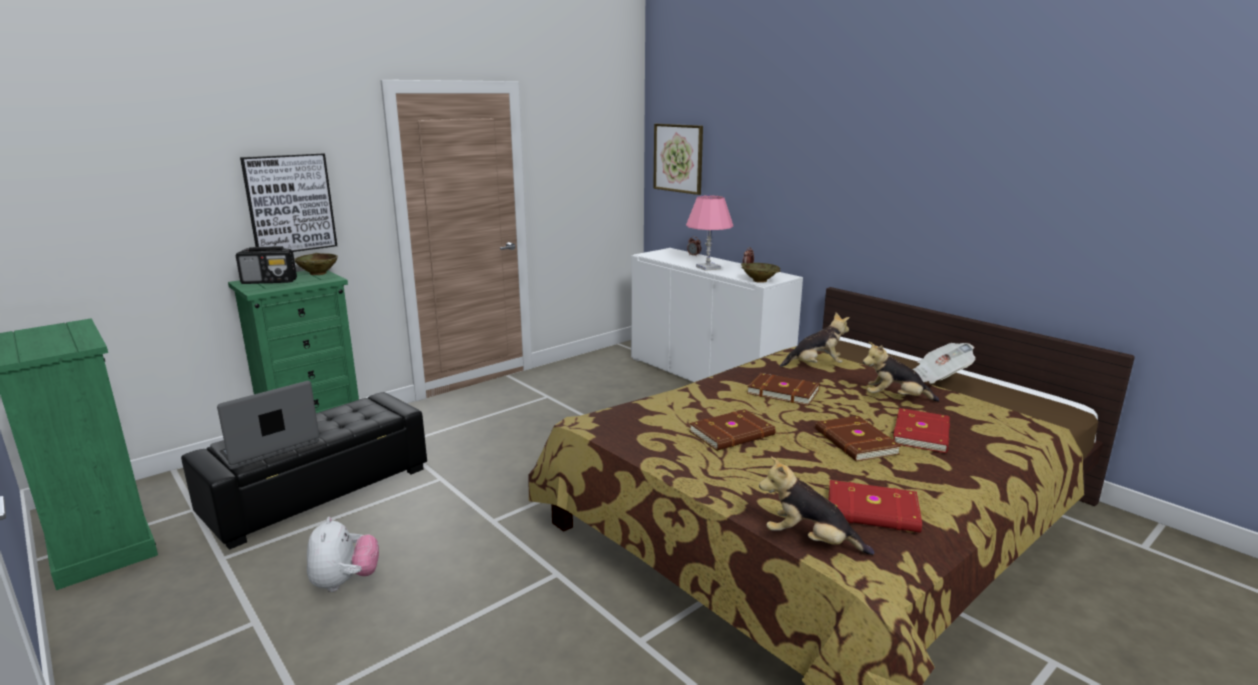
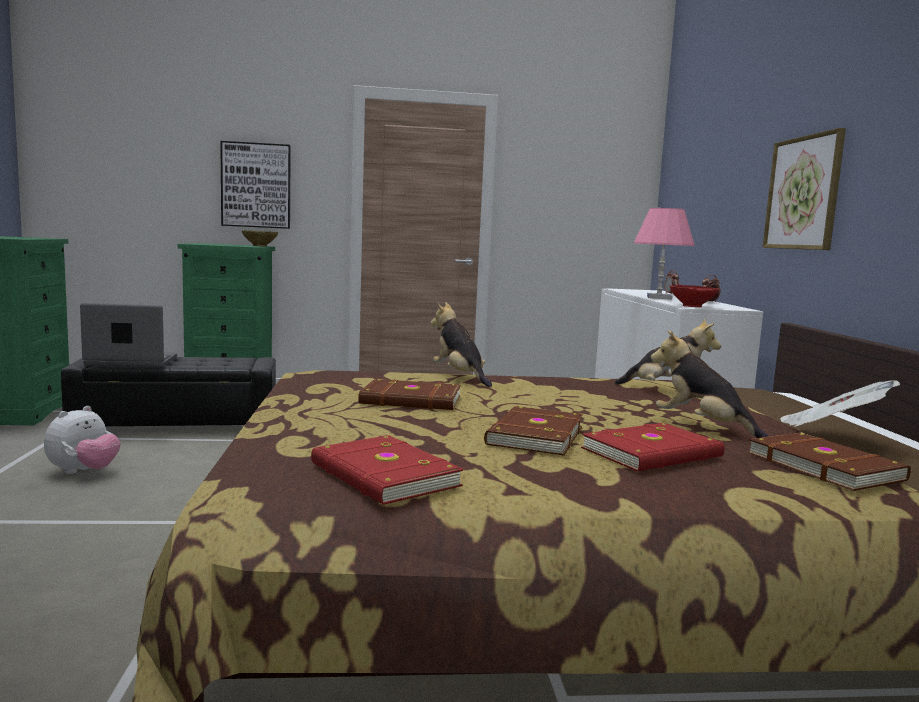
camera: 35 degrees right, 10 degrees down
(270, 281) = (216, 244): radio -> none
(678, 158) = (680, 184): picture -> picture (803, 193)
(760, 281) = (692, 306): beige bowl -> red bowl
(783, 391) = (561, 394): brown book -> brown book (825, 466)
(810, 541) = (246, 471): plush toy -> plush toy (460, 377)

